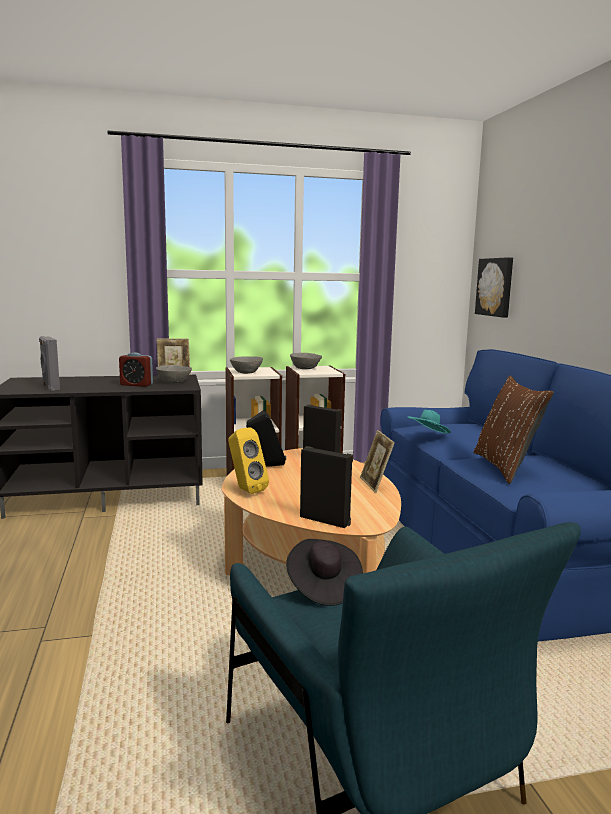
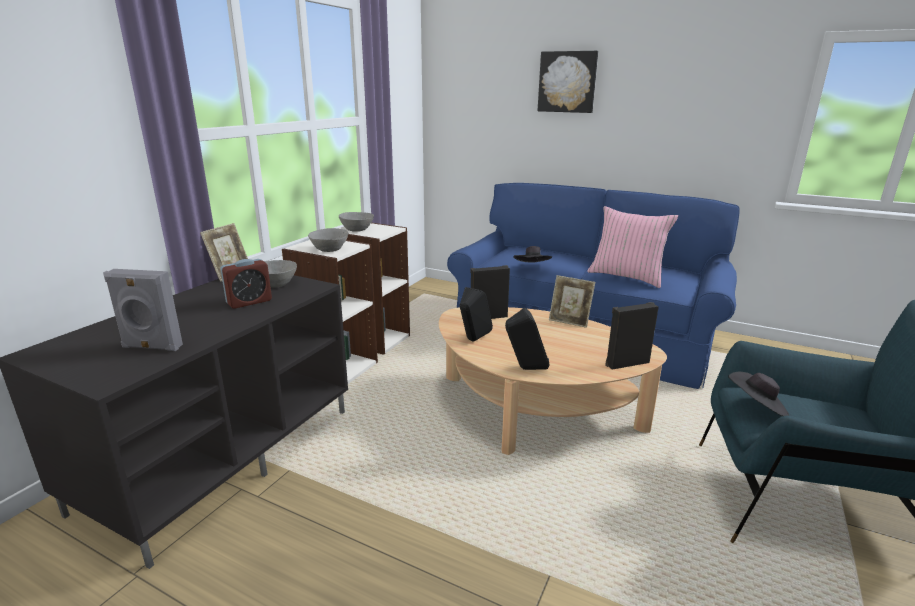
camera: 50 degrees left, 10 degrees up
(245, 490) = (525, 369): yellow speaker -> black speaker
(428, 435) = (532, 267): turquoise hat -> black hat
(495, 287) = (464, 123): picture -> picture (567, 82)
(505, 467) = (626, 277): brown pillow -> pink pillow

